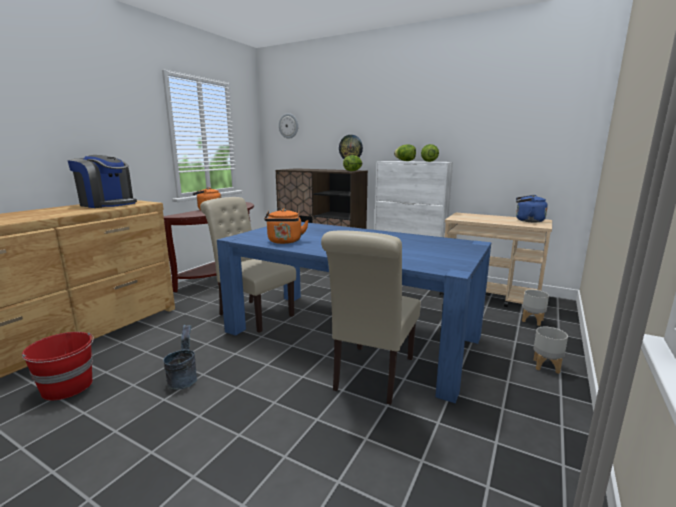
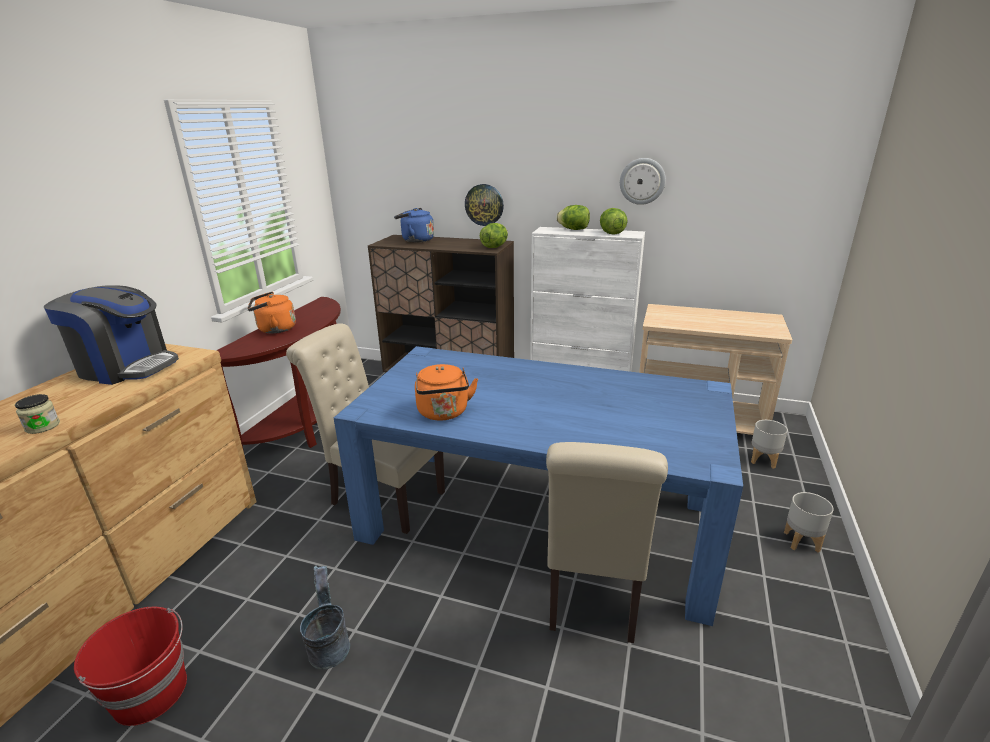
camera: 10 degrees left, 10 degrees up
(46, 216) = (43, 426): none -> jar
(288, 126) = (376, 165): wall clock -> wall clock (642, 181)
(527, 221) = (753, 320): blue kettle -> blue kettle (415, 240)

